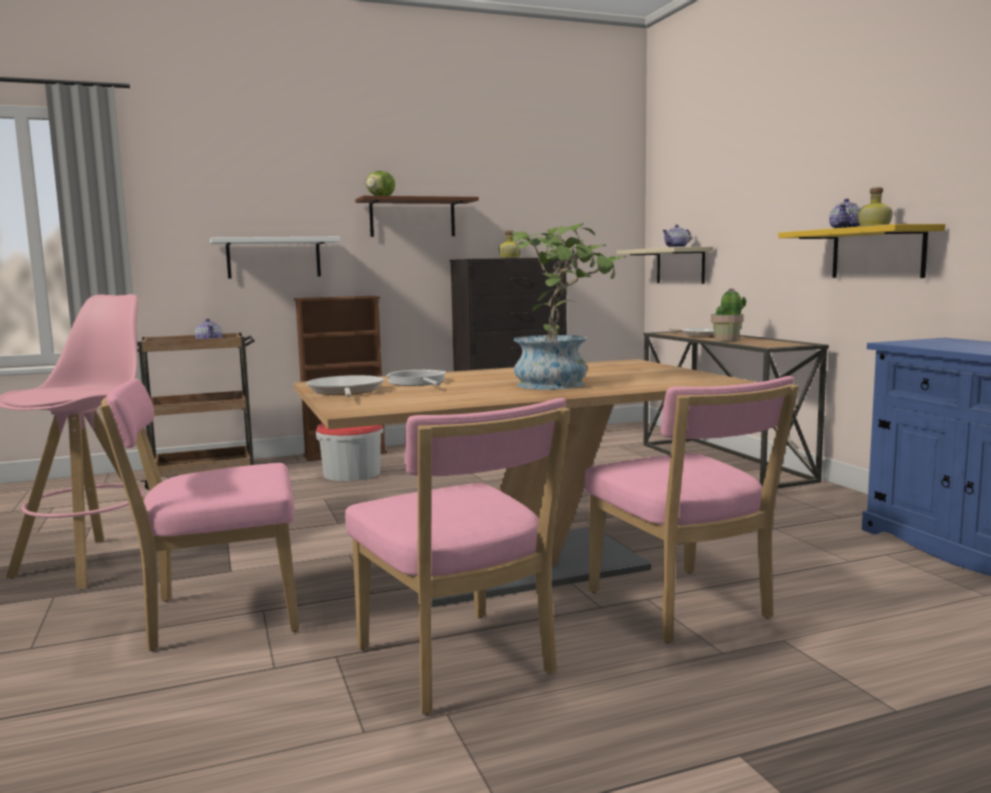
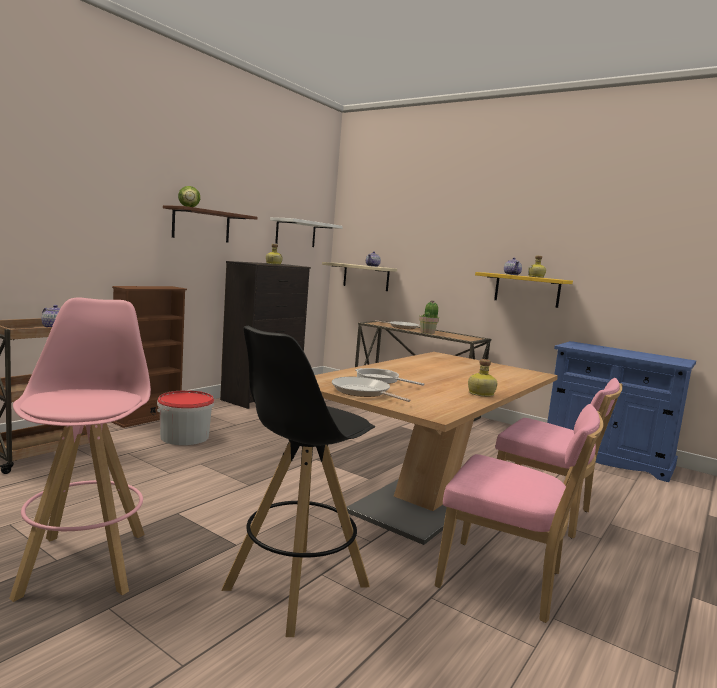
camera: 35 degrees left, 0 degrees up
(217, 616) = (295, 587): pink chair -> black stool
(274, 258) = (95, 249): white shelf -> white shelf (296, 233)
(507, 397) = (480, 394): none -> bottle
(561, 383) = (468, 378): potted plant -> none

